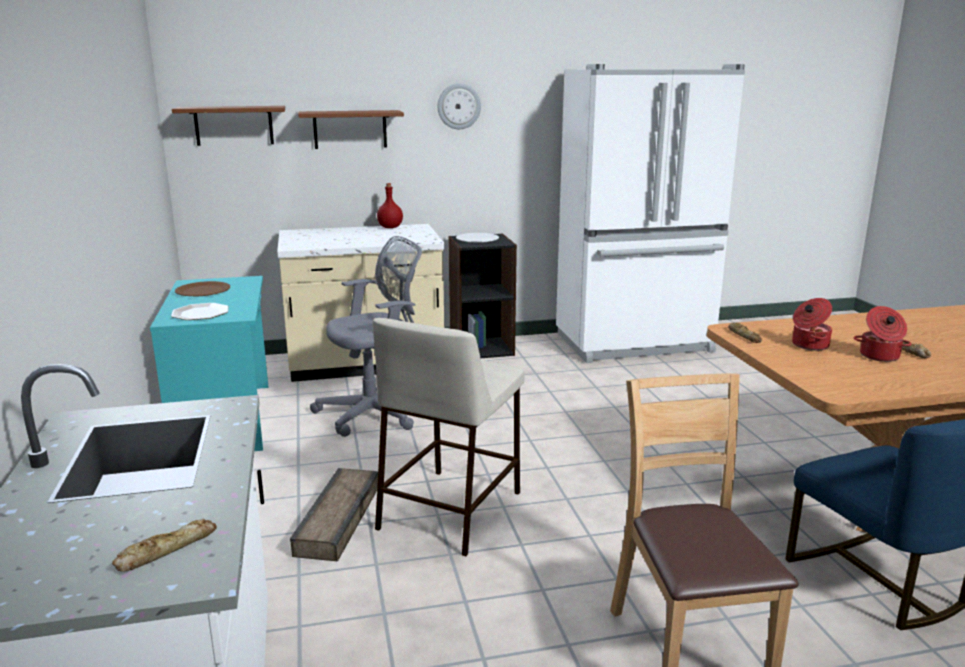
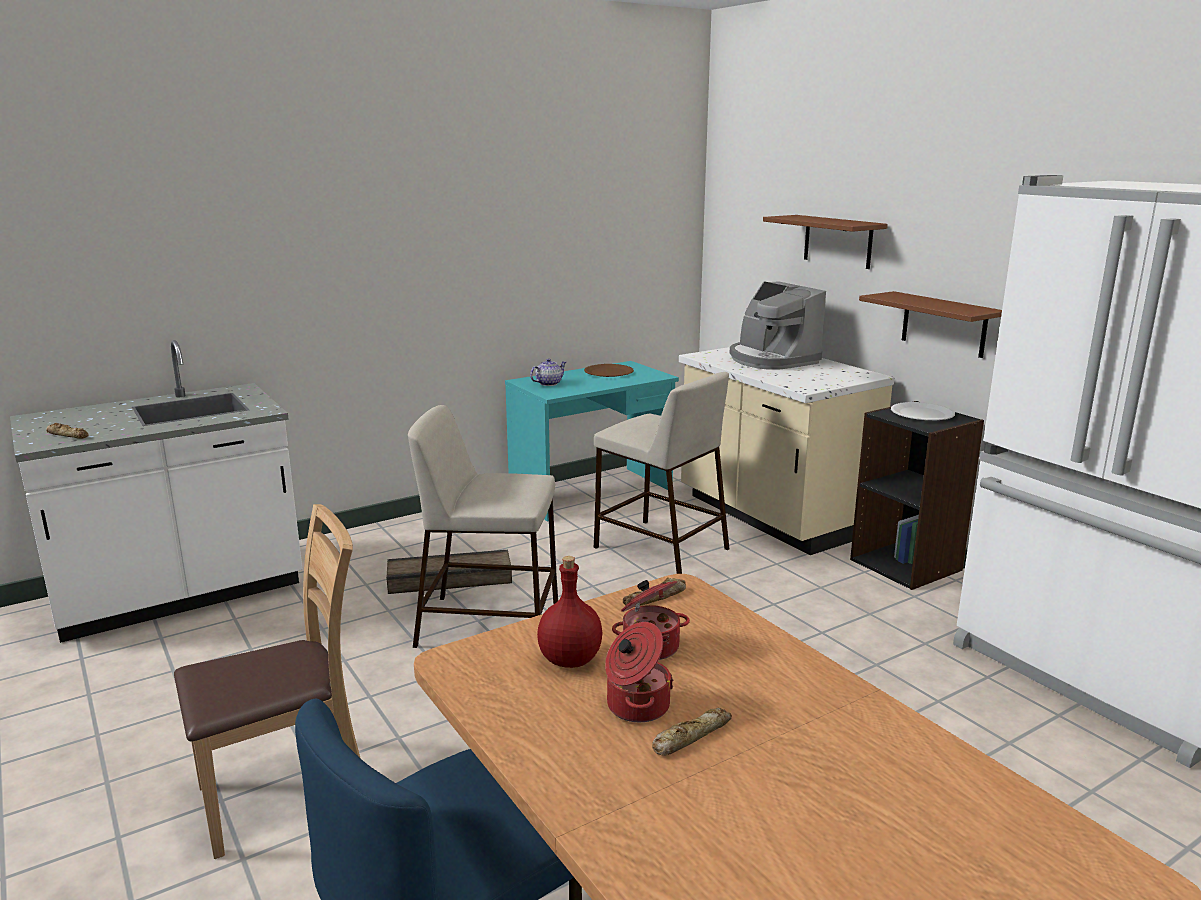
camera: 70 degrees right, 0 degrees up
(200, 313) = (548, 383): plate -> teapot
(234, 125) = (747, 224): brown shelf -> brown shelf (944, 324)
(340, 235) = (771, 360): none -> coffee machine
(376, 413) = (659, 548): grey office chair -> beige stool
(390, 227) = (841, 368): red bottle -> red bottle (569, 659)
(459, 106) = (956, 226): wall clock -> none

